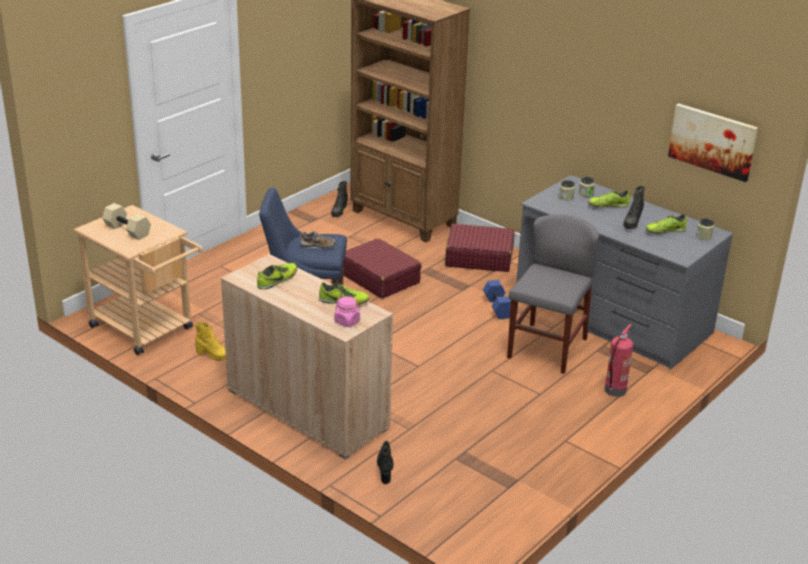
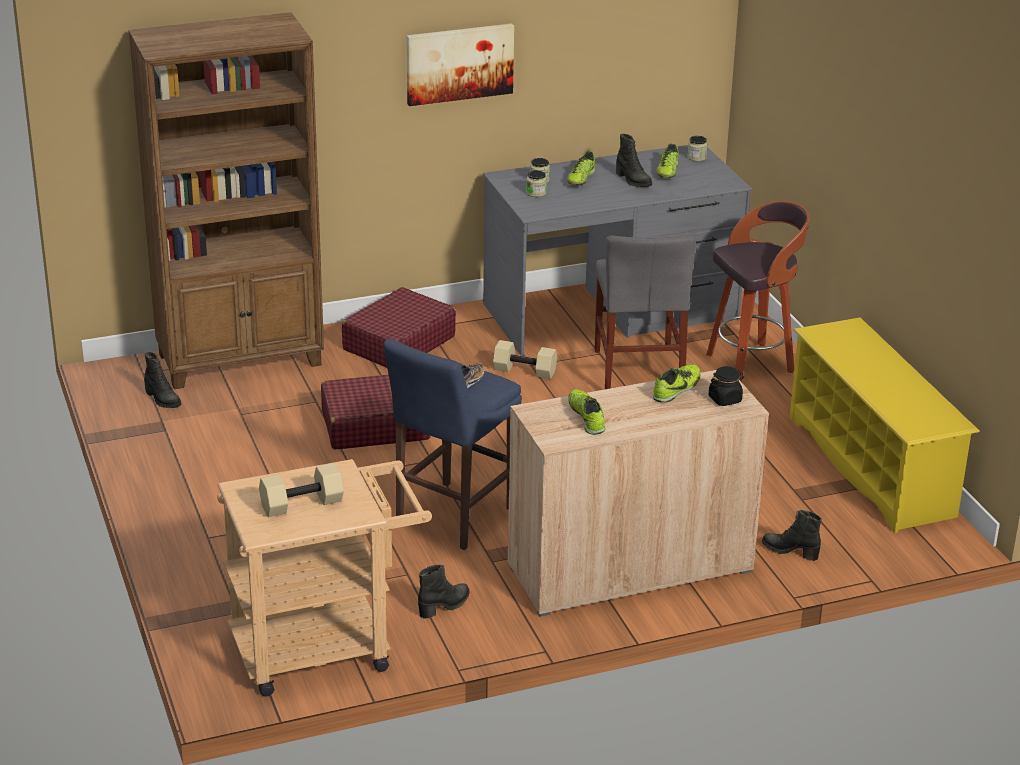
camera: 60 degrees left, 0 degrees up
(214, 355) = (444, 606): yellow boot -> black boot
(347, 321) = (725, 399): pink jar -> black jar
(498, 307) = (525, 370): blue dumbbell -> beige dumbbell
(532, 480) = (871, 466): none -> yellow shoe rack
(547, 348) = (638, 371): grey chair -> grey chair turned 150 degrees counterclockwise
(615, 391) = (752, 363): fire extinguisher -> stool
(712, 141) = (659, 49): picture -> picture (459, 63)

